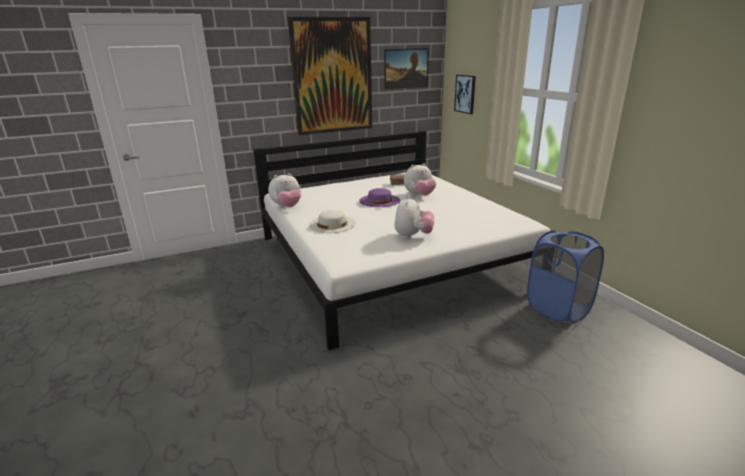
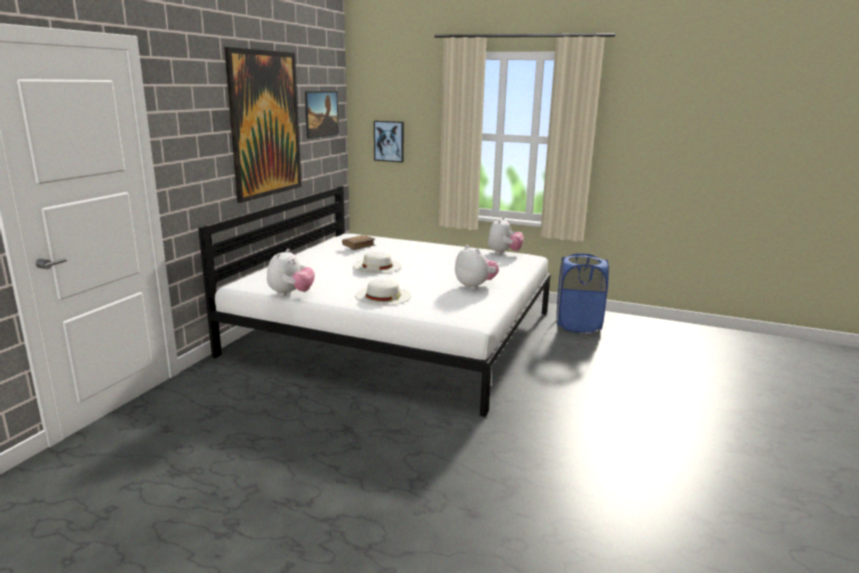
camera: 45 degrees left, 5 degrees down
(379, 200) = (377, 266): purple hat -> white hat
(419, 195) = (402, 254): plush toy -> plush toy (503, 253)

